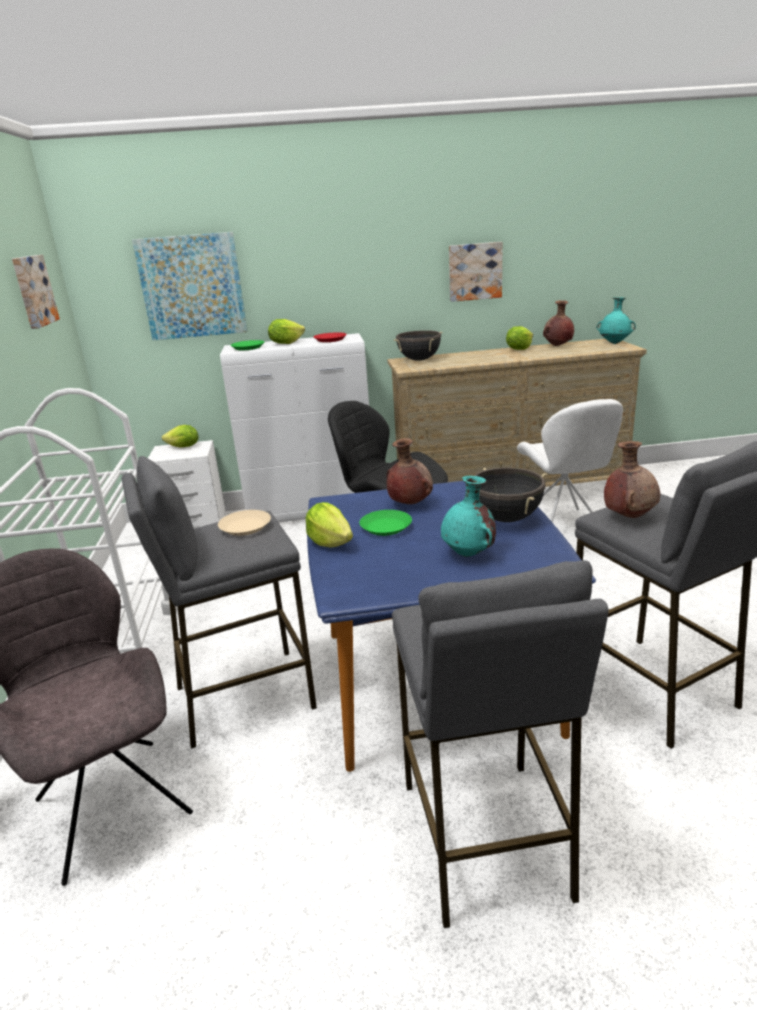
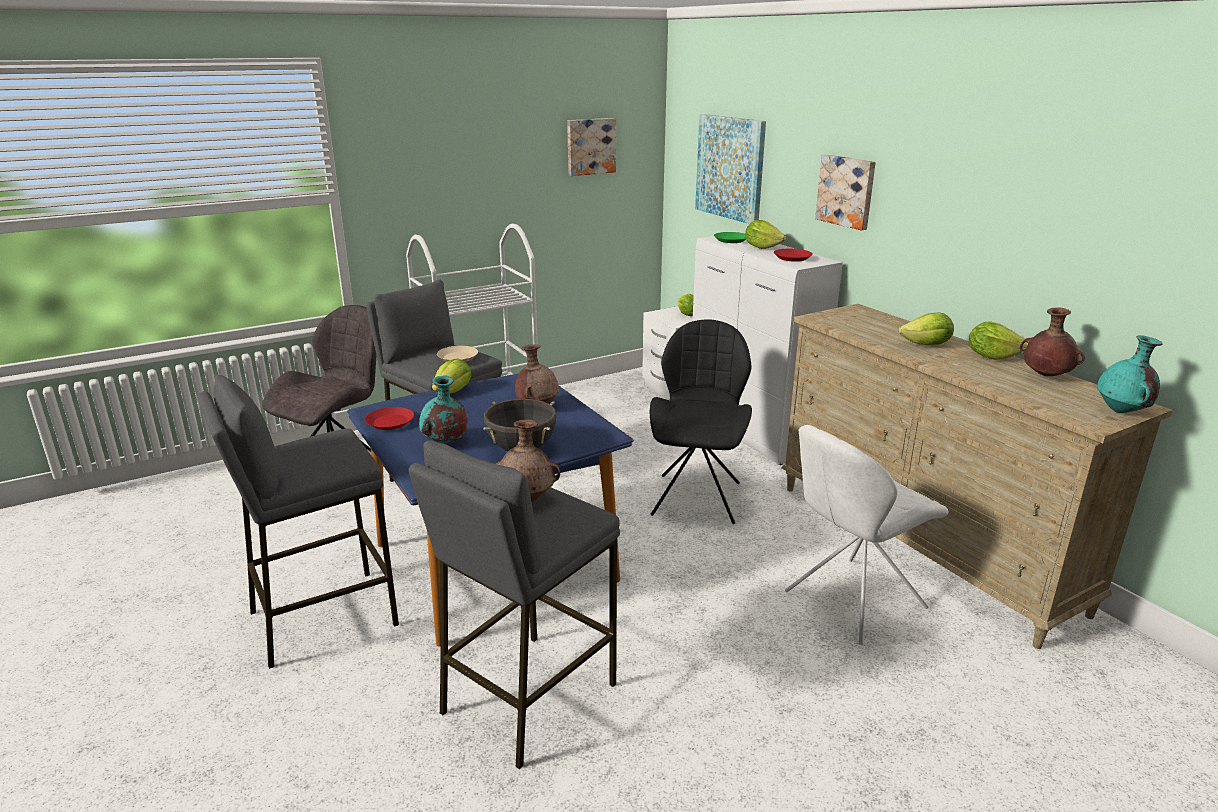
camera: 65 degrees right, 0 degrees up
(385, 527) = (487, 405): green plate -> none
(391, 583) = (390, 422): none -> red plate
(419, 360) = (867, 316): black cooking pot -> none
(474, 271) = (982, 228): picture -> picture (847, 191)
(488, 356) = (926, 345): none -> lettuce

